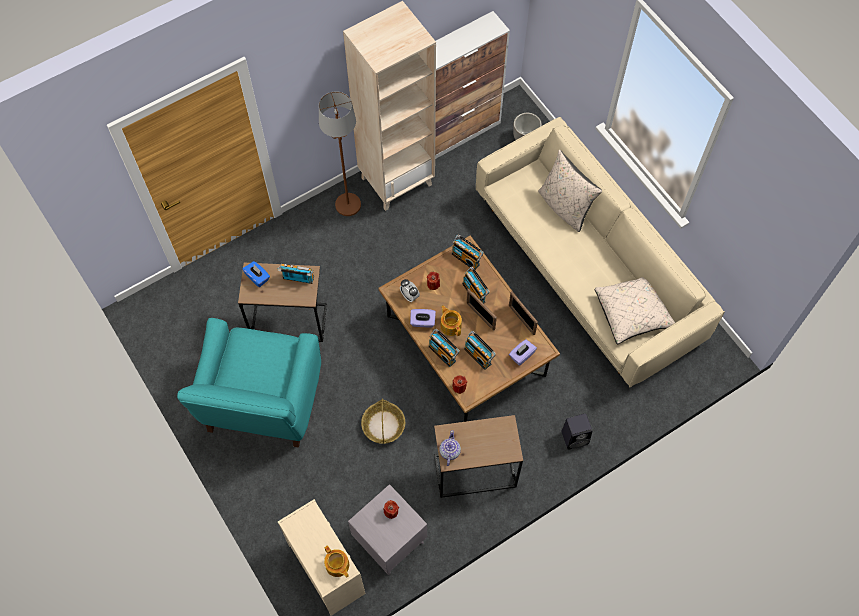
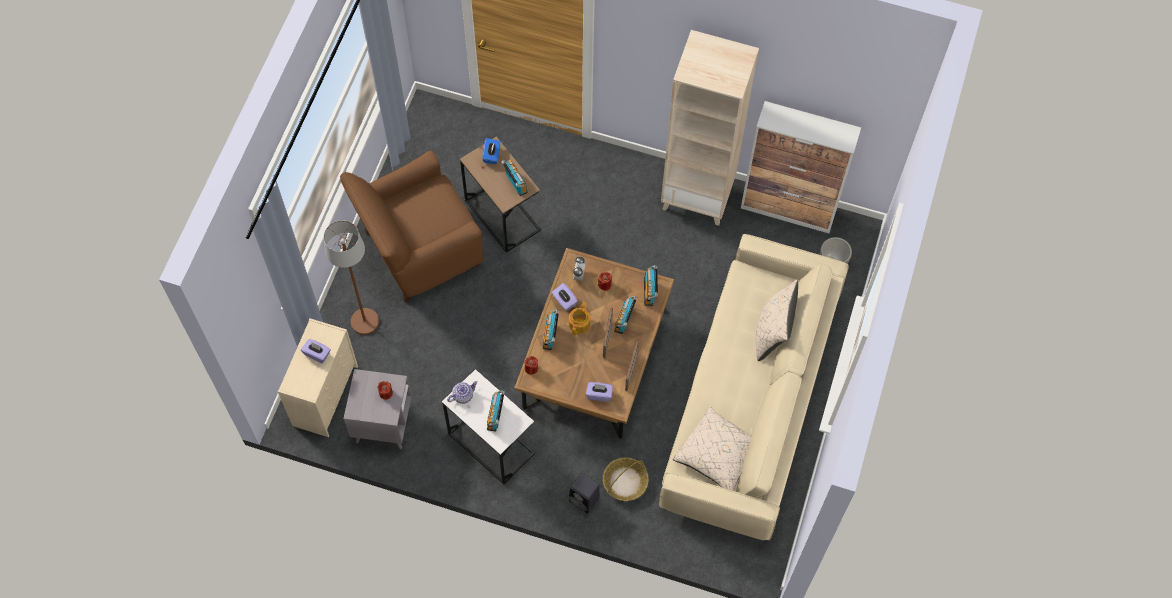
camera: 50 degrees right, 0 degrees up
(261, 403) = (418, 249): turquoise armchair -> brown armchair
(316, 539) = (317, 354): none -> purple tissue box
(337, 565) = (308, 383): teapot -> none
(347, 205) = (642, 178): brown floor lamp -> brown floor lamp (364, 321)
(383, 425) = (473, 349): basket -> basket (625, 482)
(474, 471) = (491, 443): brown side table -> white side table
(478, 355) = (571, 363): radio -> radio (496, 416)

